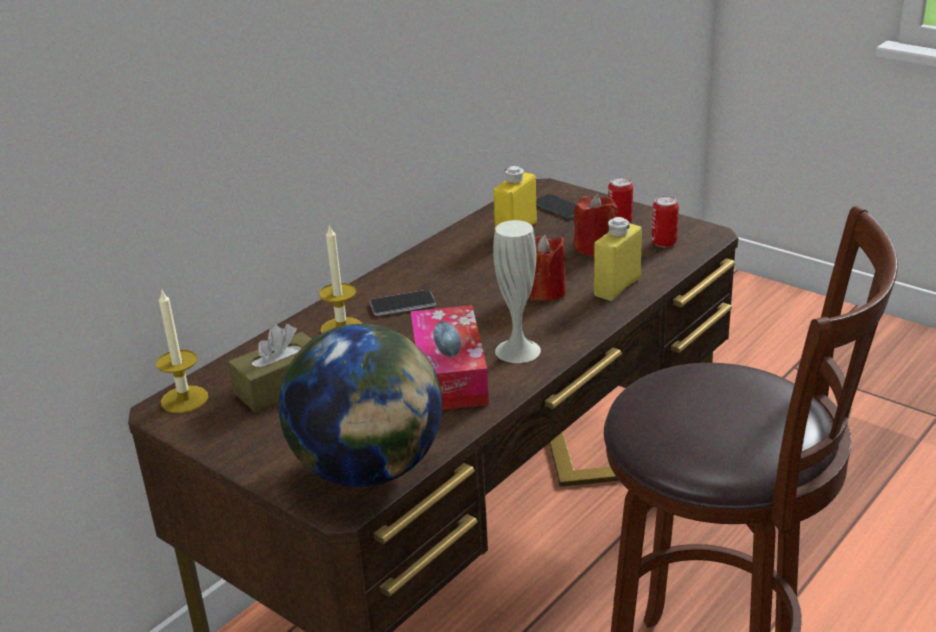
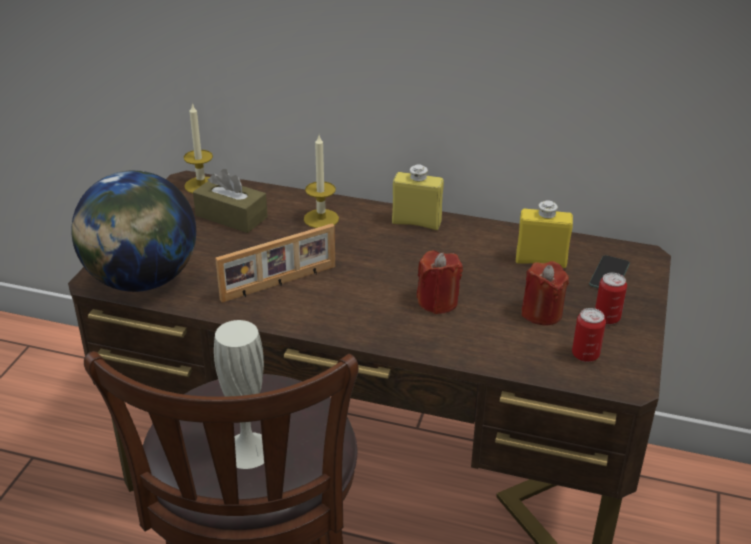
camera: 65 degrees right, 5 degrees up
(402, 304) = (373, 236): phone -> none
(449, 374) = (279, 284): tissue box -> picture frame
(517, 350) = (330, 309): white vase -> white vase (247, 450)
(617, 287) = (473, 342): yellow bottle -> yellow bottle (416, 223)

